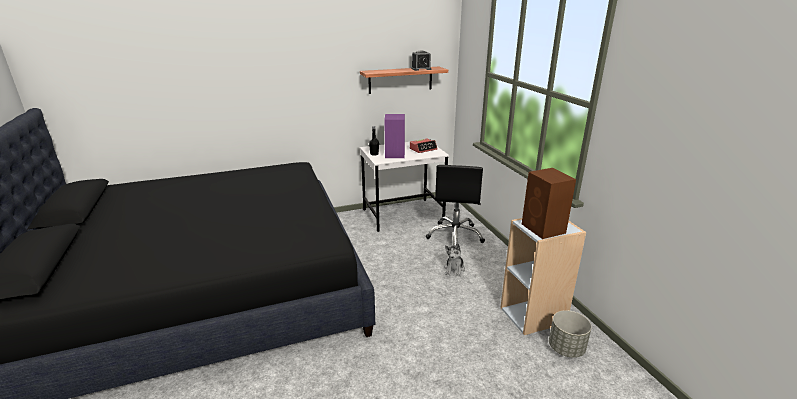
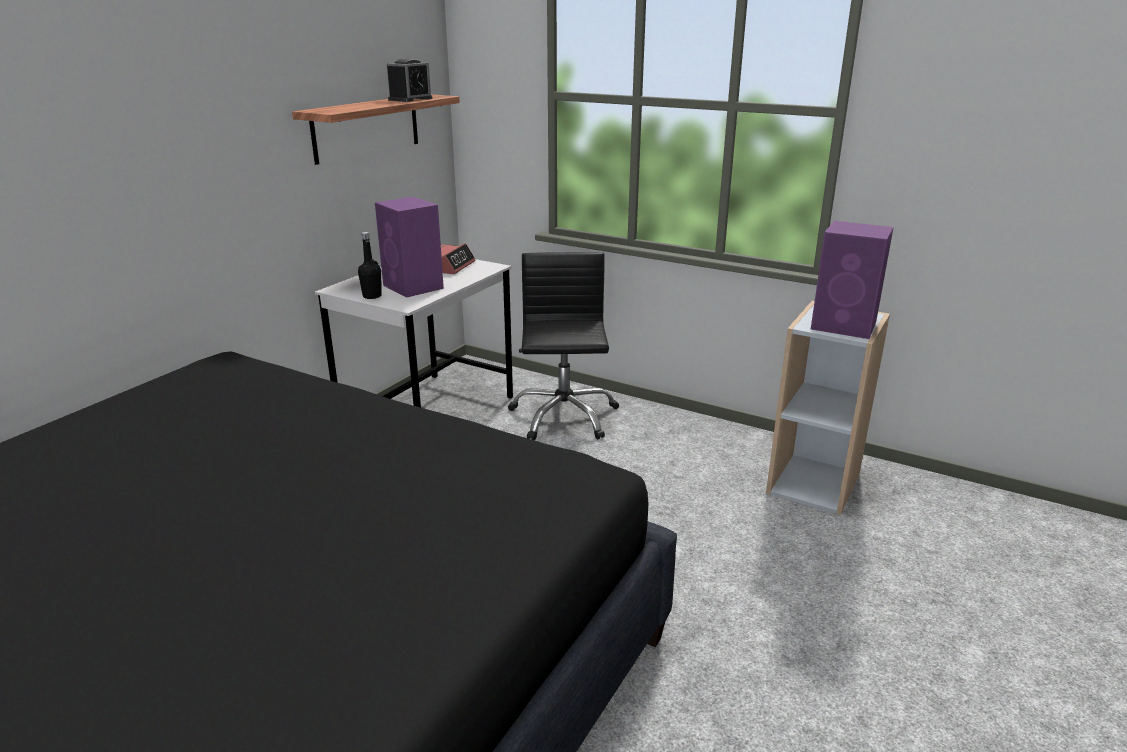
camera: 40 degrees left, 0 degrees up
(454, 269) = (633, 467): plush toy -> none
(455, 236) = (563, 416): black office chair -> black office chair turned 150 degrees counterclockwise
(544, 229) = (845, 326): brown speaker -> purple speaker
(566, 348) = (901, 505): grey planter -> none

